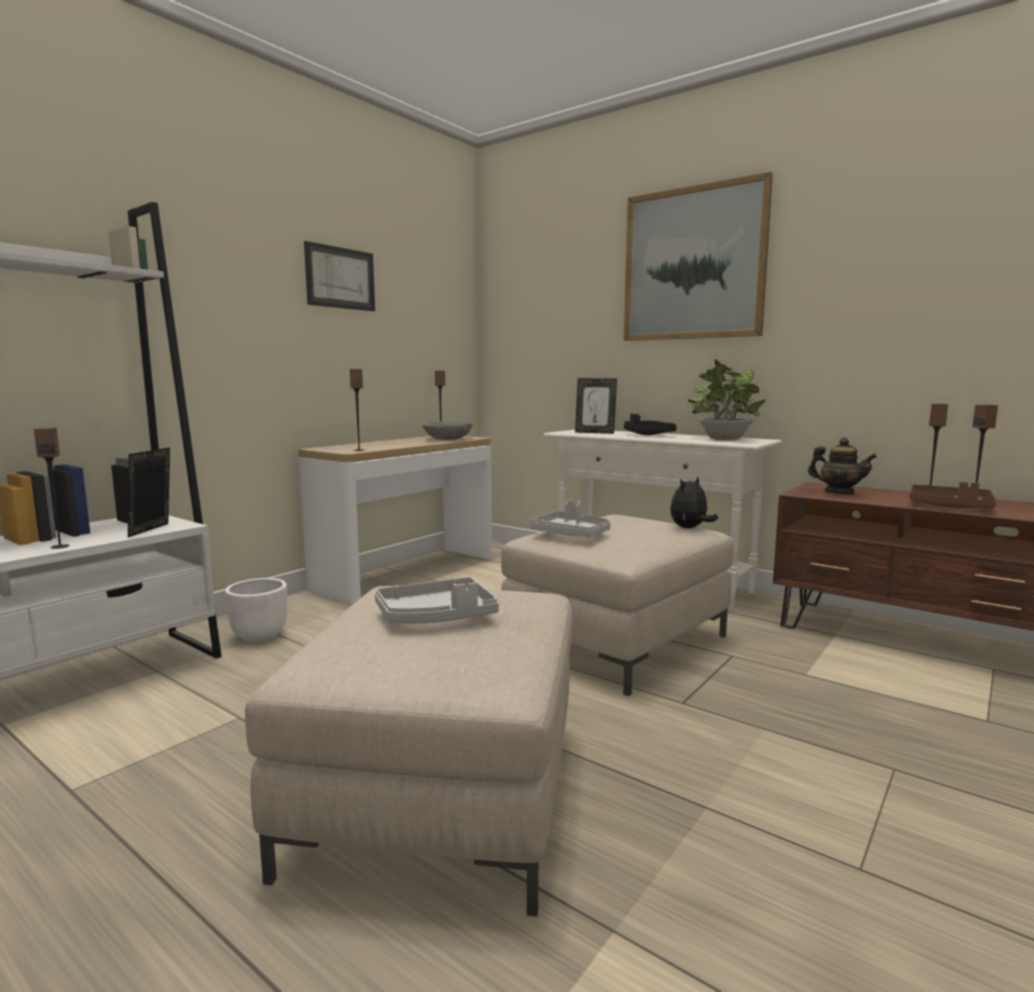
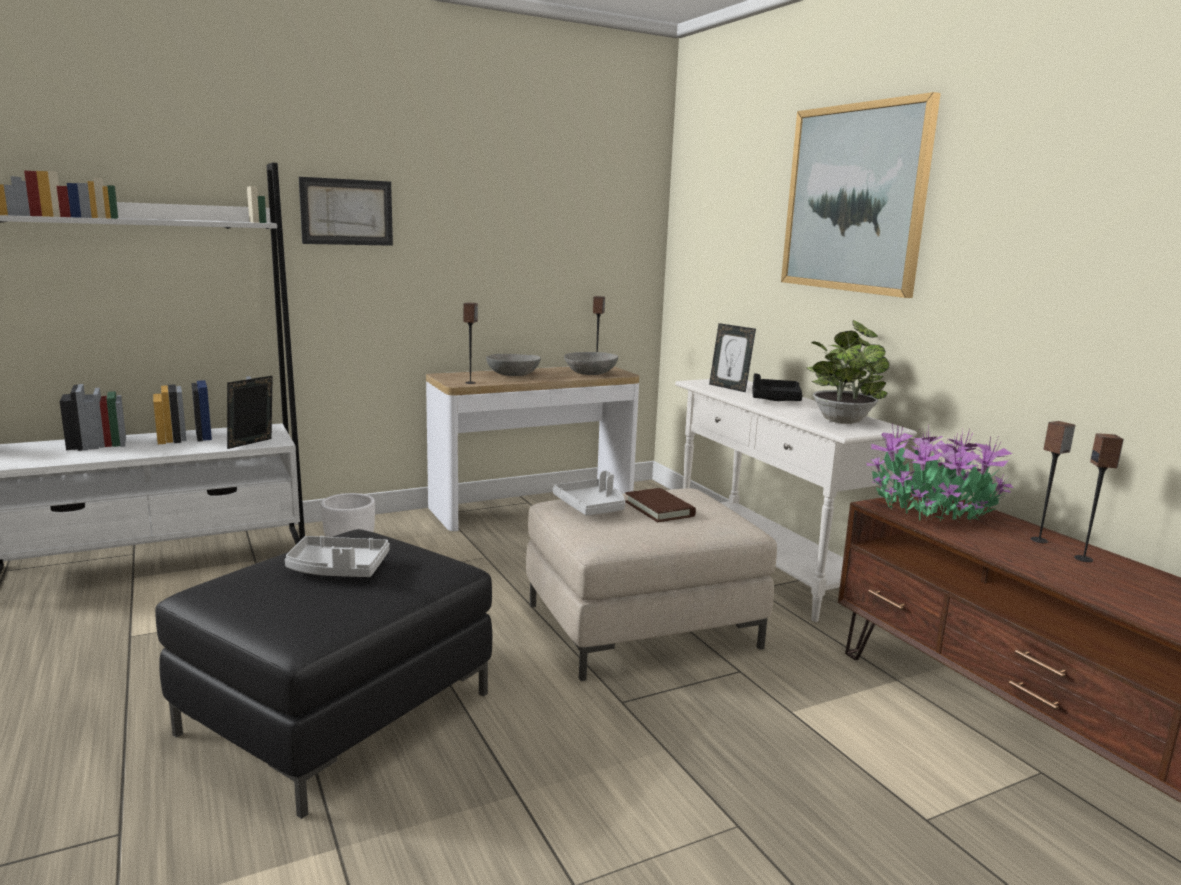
camera: 25 degrees right, 5 degrees up
(60, 546) = (177, 450): speaker -> none
(340, 278) = (484, 204): picture -> picture (346, 212)
(384, 444) = (513, 374): none -> grey bowl
(440, 792) = (338, 712): beige ottoman -> black ottoman
(625, 527) = (659, 509): none -> brown book
(690, 528) = (728, 522): plush toy -> none
(839, 493) = (934, 512): teapot -> potted plant
(950, 507) = (1025, 559): brown tray -> none

